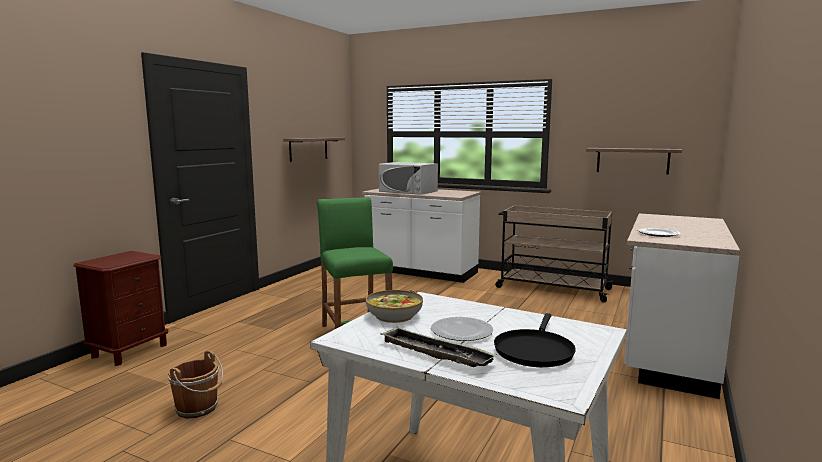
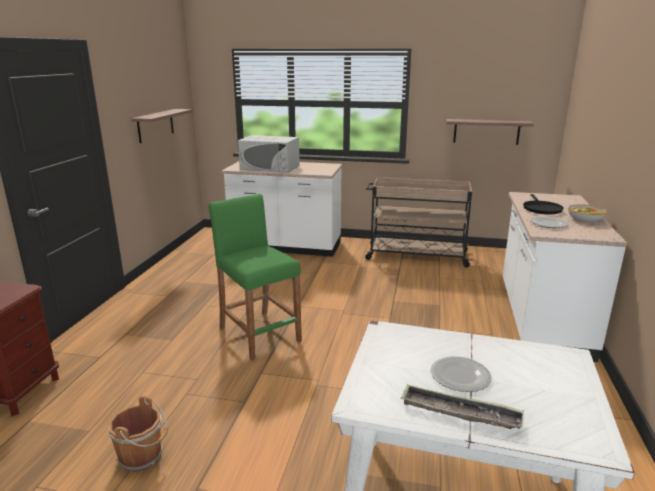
camera: 15 degrees left, 10 degrees up
(394, 316) = (383, 362): bowl -> bowl (585, 219)
(534, 350) = (538, 392): black frying pan -> black frying pan (541, 209)

